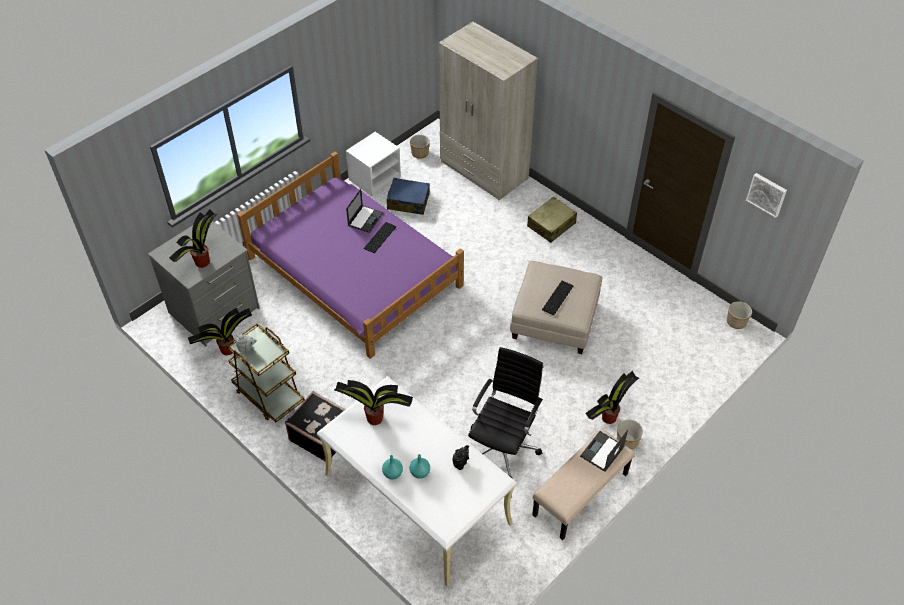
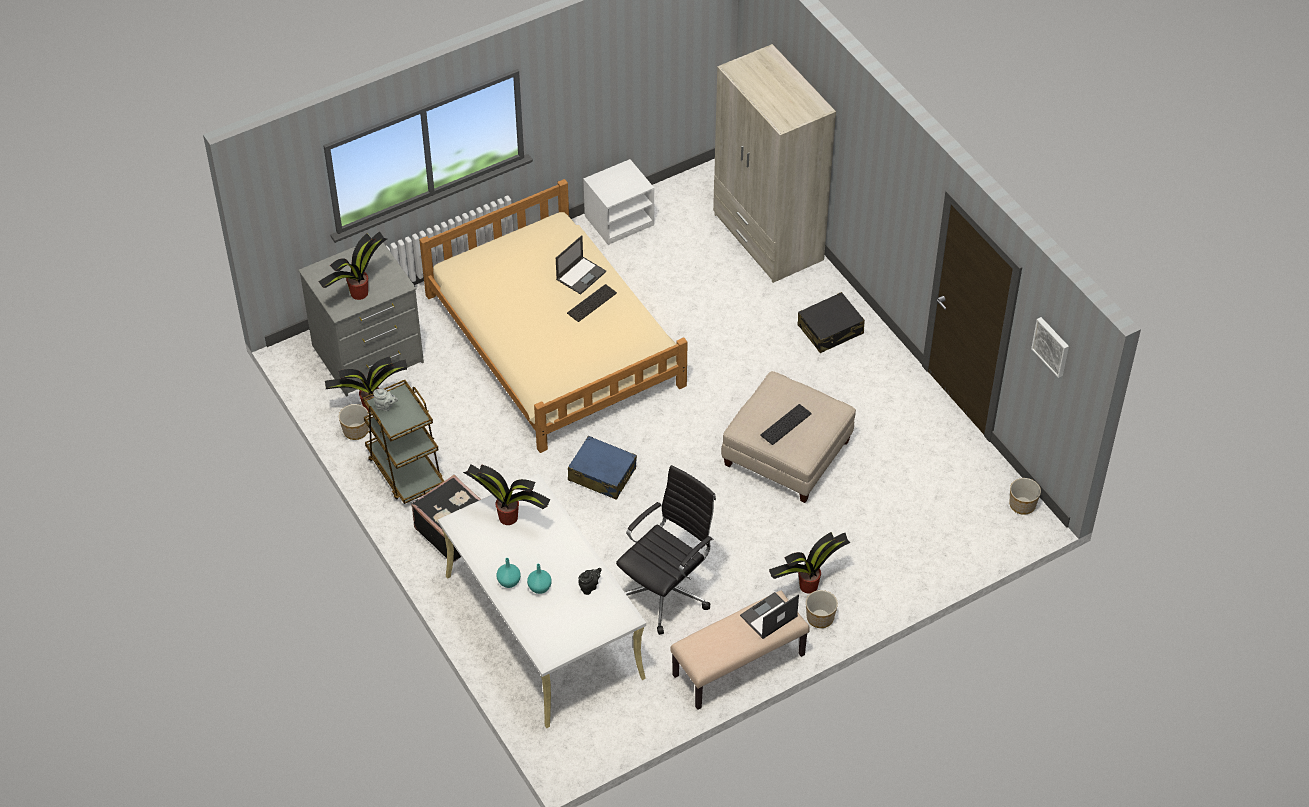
camera: 15 degrees right, 0 degrees up
(355, 271) = (555, 340): purple bed -> beige bed
(408, 202) = (652, 261): blue suitcase -> blue suitcase (602, 474)
(420, 153) = (691, 196): planter -> planter (356, 430)
(551, 225) = (830, 330): beige suitcase -> black suitcase

